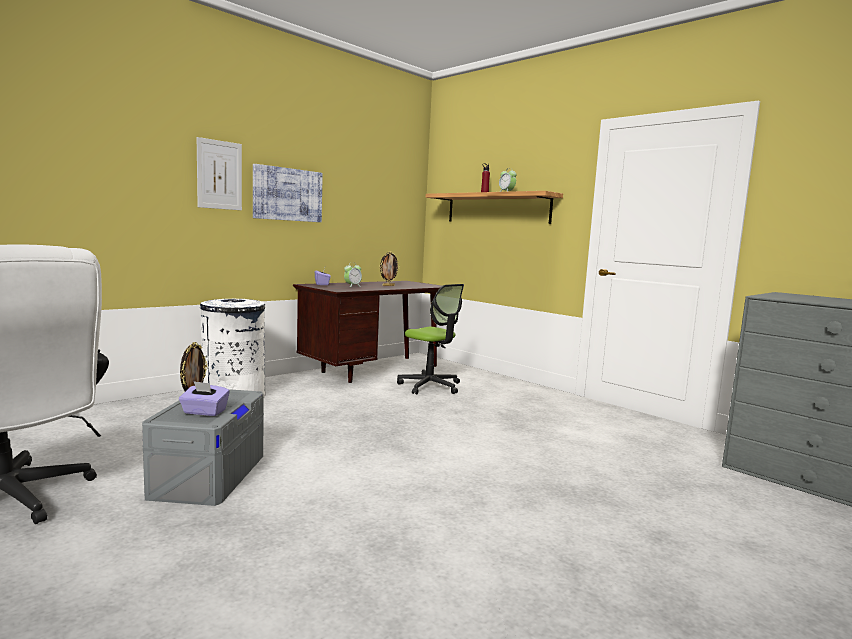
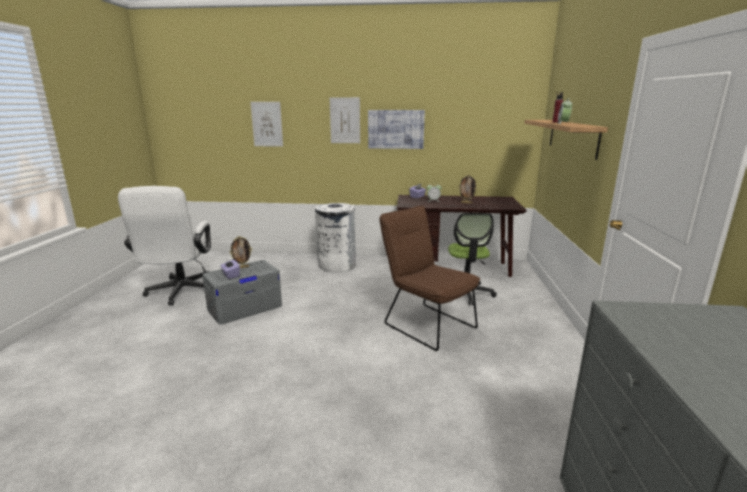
camera: 50 degrees right, 10 degrees up
(80, 166) = (267, 124): none -> picture
(454, 417) = (425, 324): none -> brown chair

